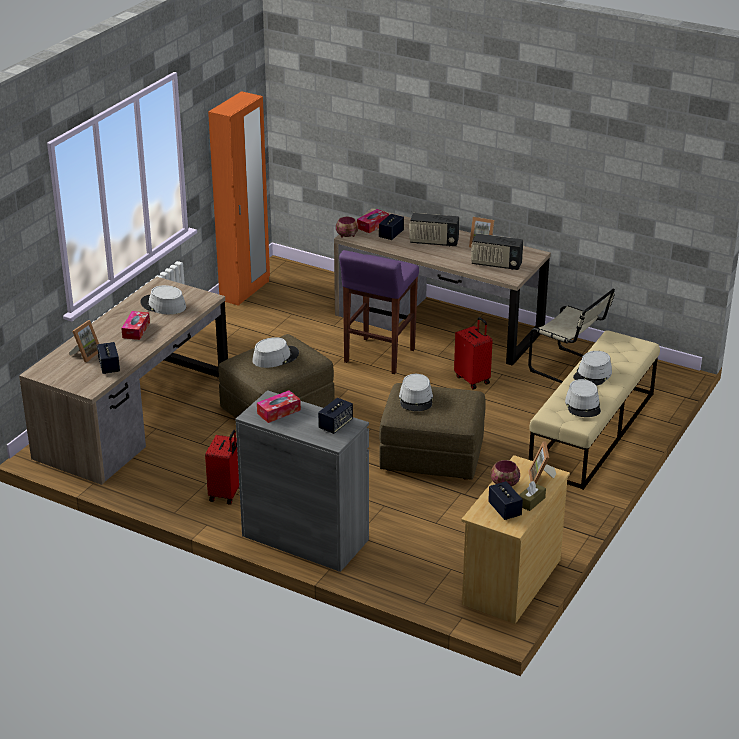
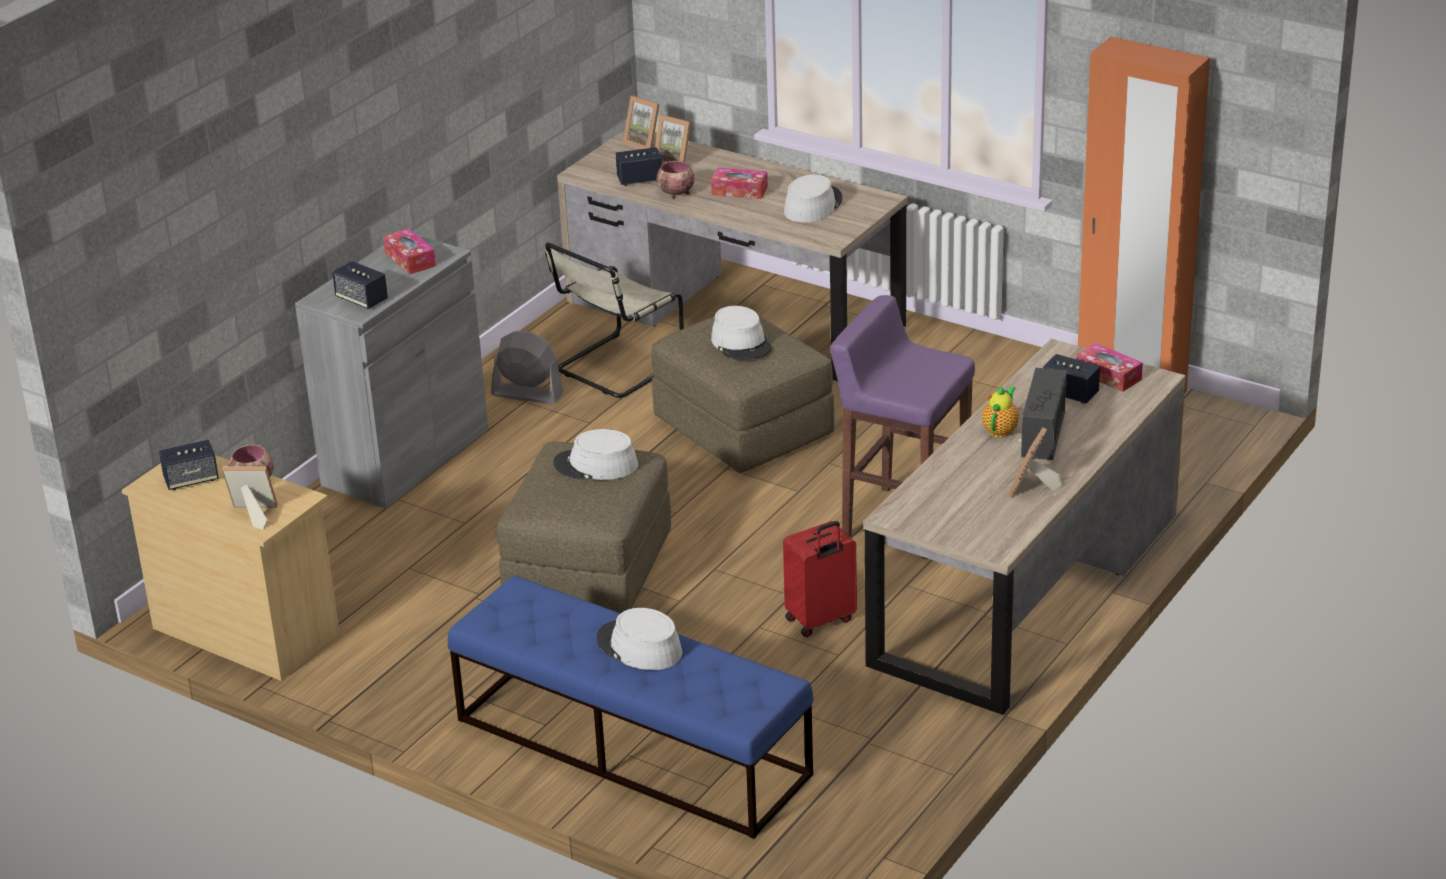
camera: 95 degrees right, 0 degrees up
(51, 367) = (645, 143): none -> picture frame
(226, 493) = (527, 394): red suitcase -> grey fan
(347, 236) = (1062, 351): bowl -> bowl (676, 193)
(428, 252) = (1001, 430): none -> teapot
(496, 264) = (951, 501): radio -> none
(531, 501) = (202, 503): brown tissue box -> none
(571, 369) = (853, 739): beige chair -> beige chair (615, 368)
(583, 405) = (540, 628): grey hat -> none
(592, 432) = (631, 747): beige bench -> blue bench

